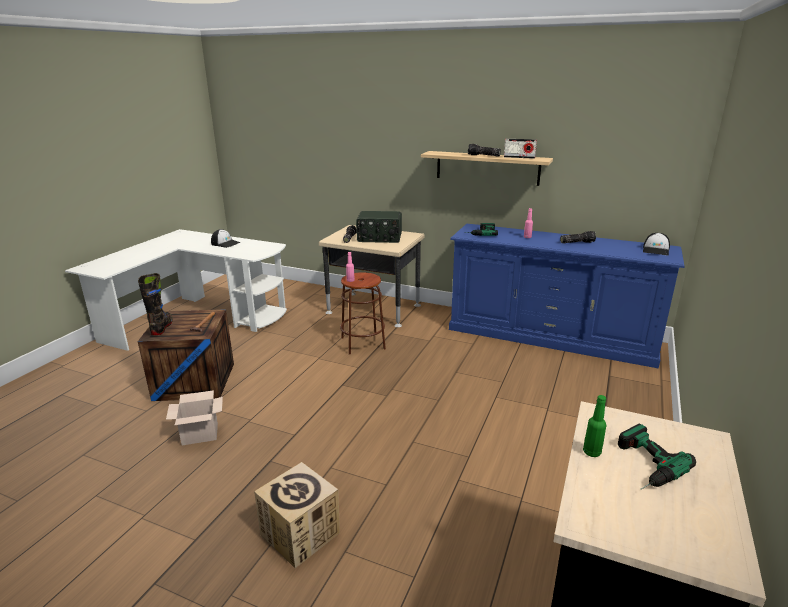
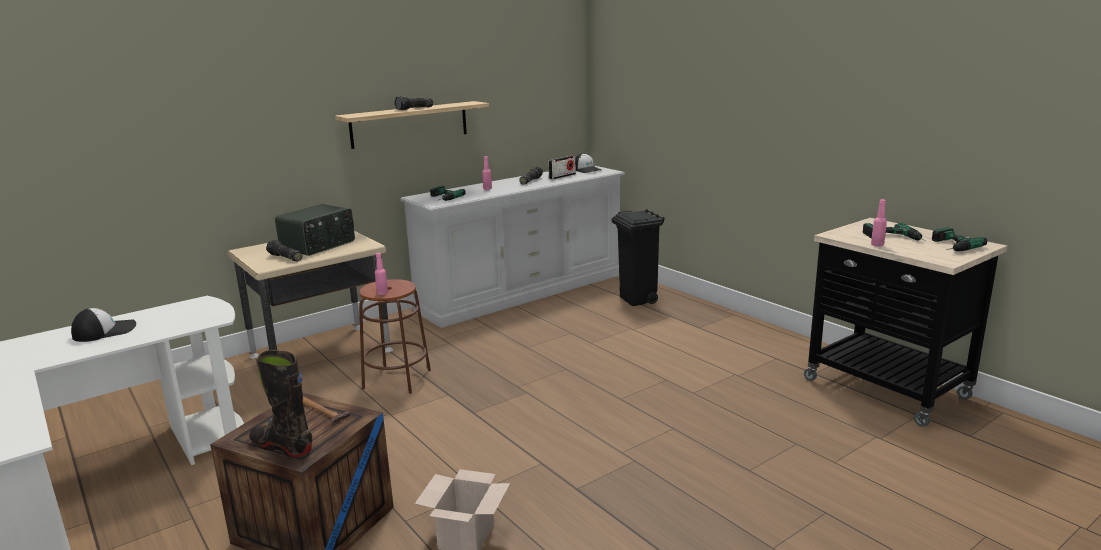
camera: 60 degrees left, 5 degrees down
(300, 533) = (711, 490): cardboard box -> none
(519, 157) = (450, 104): radio -> radio (562, 176)
(550, 336) = (523, 291): blue cabinet -> white cabinet
(592, 452) = (877, 245): green bottle -> pink bottle
(612, 394) = (637, 300): none -> black trash can
(667, 522) = (949, 246): none -> power drill

